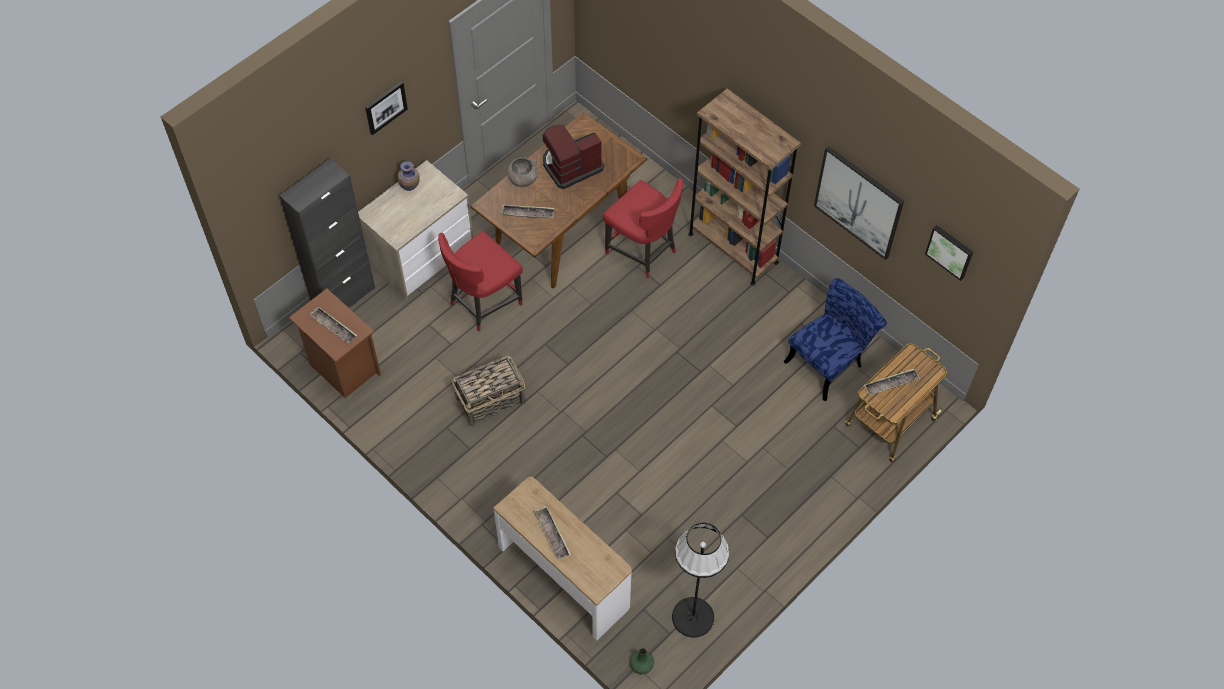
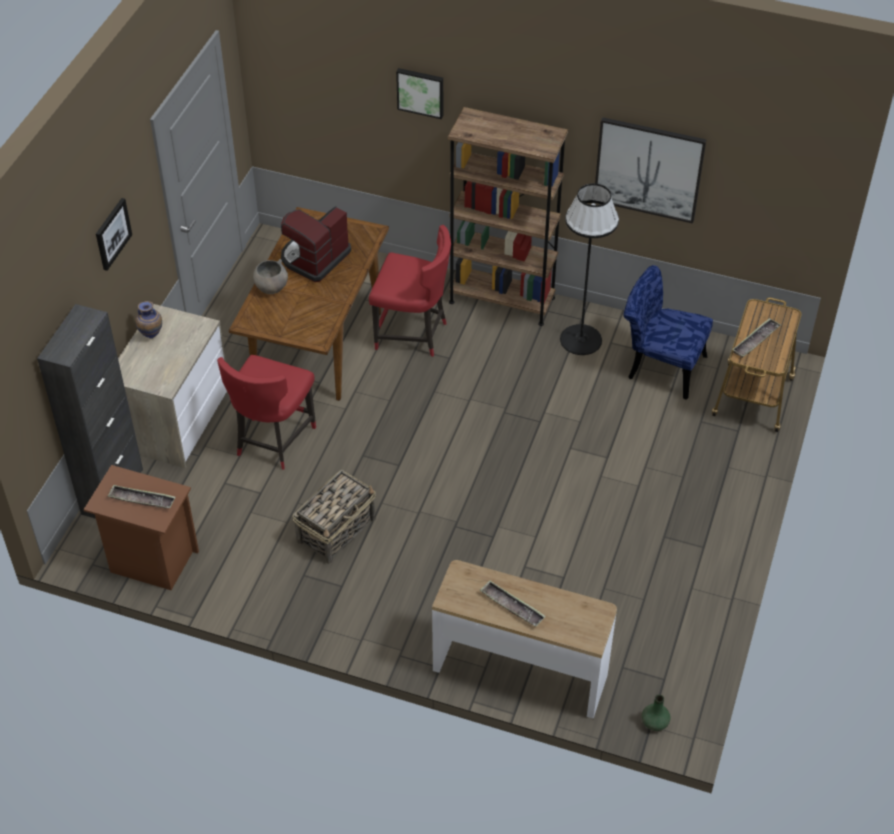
camera: 25 degrees left, 10 degrees down
(527, 213) = (295, 316): tray -> none
(693, 617) = (677, 653): black floor lamp -> black floor lamp (581, 340)
(829, 362) = (659, 366): blue chair -> blue chair turned 90 degrees counterclockwise
(950, 251) = (771, 173): picture -> picture (421, 92)

